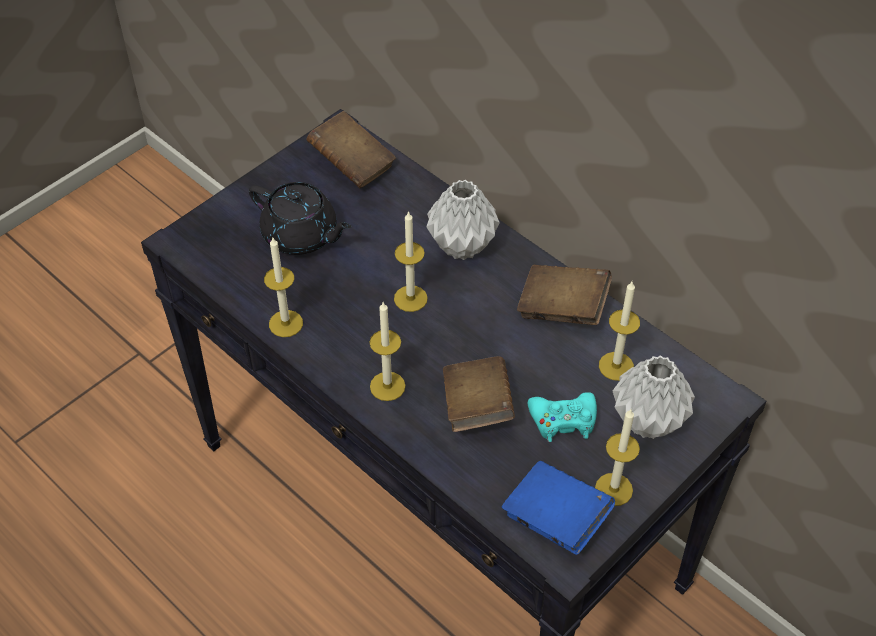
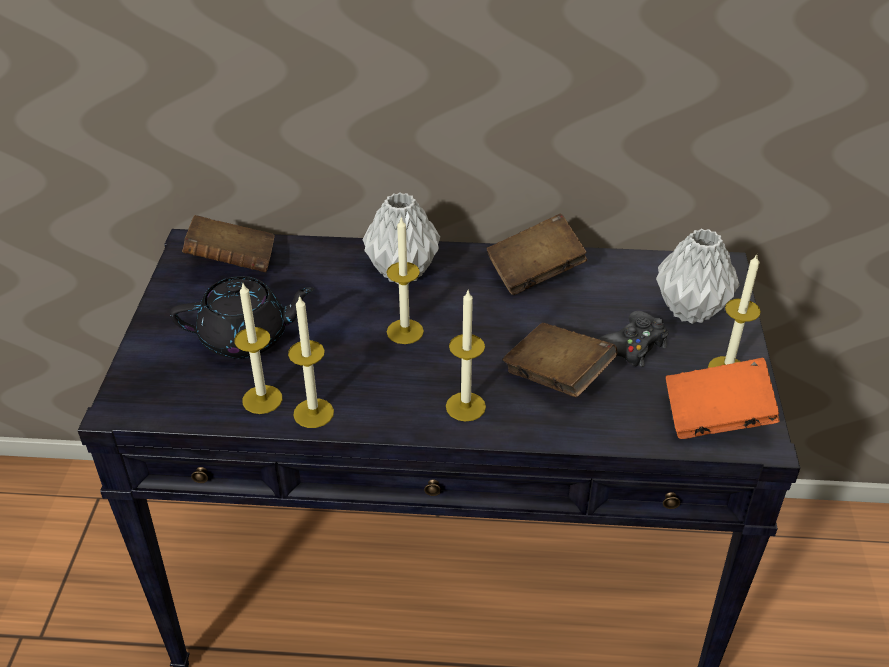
camera: 40 degrees left, 10 degrees down
(555, 519) = (716, 417): blue book -> orange book
(563, 421) = (633, 346): turquoise game controller -> black game controller
(616, 366) = (622, 288): candle -> candle (262, 399)

